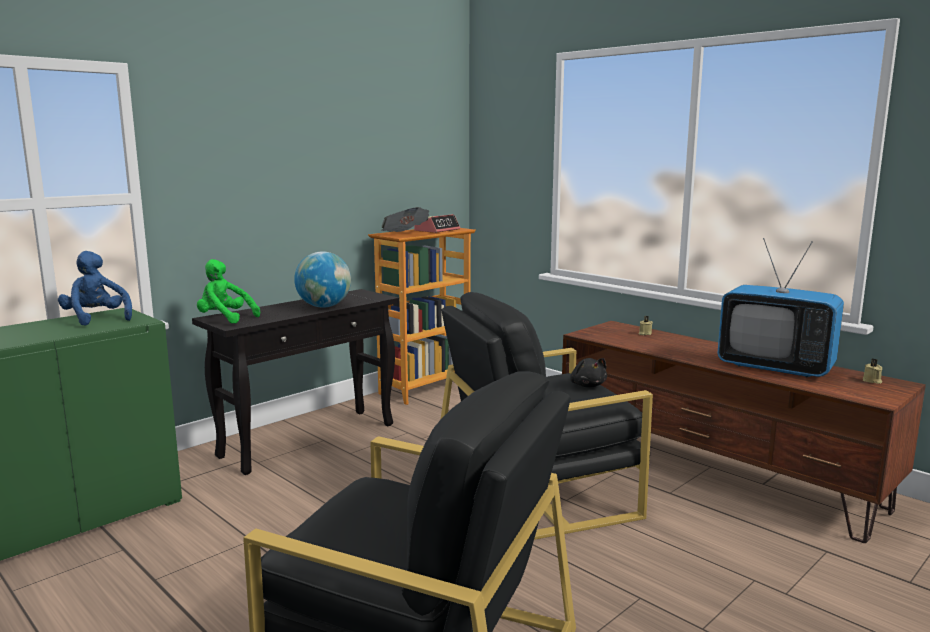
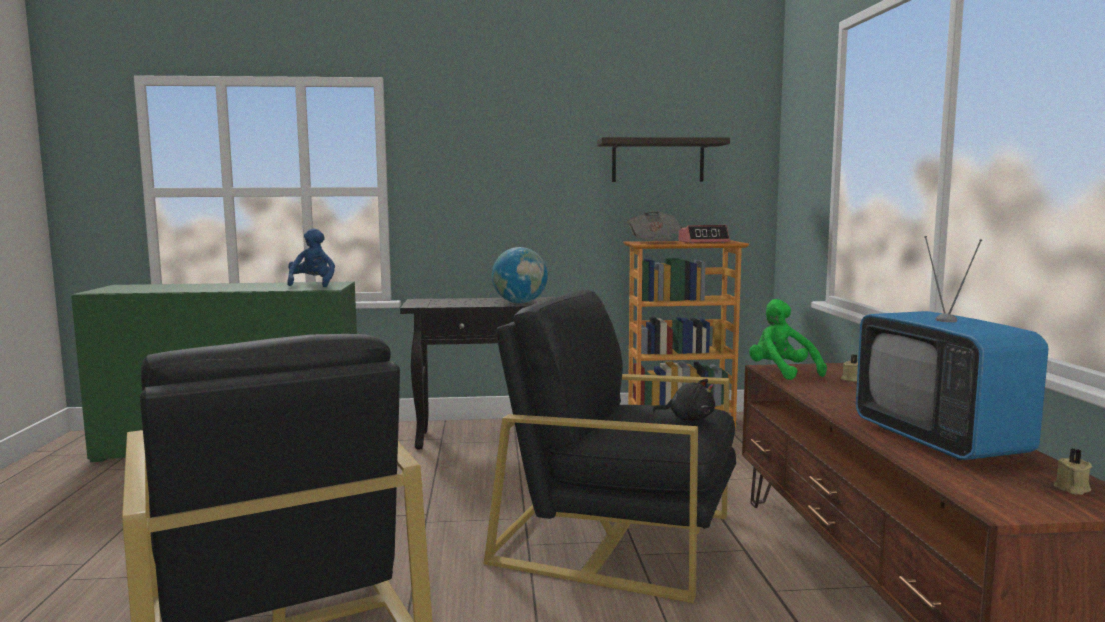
camera: 40 degrees right, 5 degrees down
(225, 319) = (425, 301): green plush toy -> green plush toy (781, 373)
(389, 157) = (658, 161): none -> shelf
(587, 385) = (688, 418): black plush toy -> black plush toy turned 90 degrees counterclockwise

